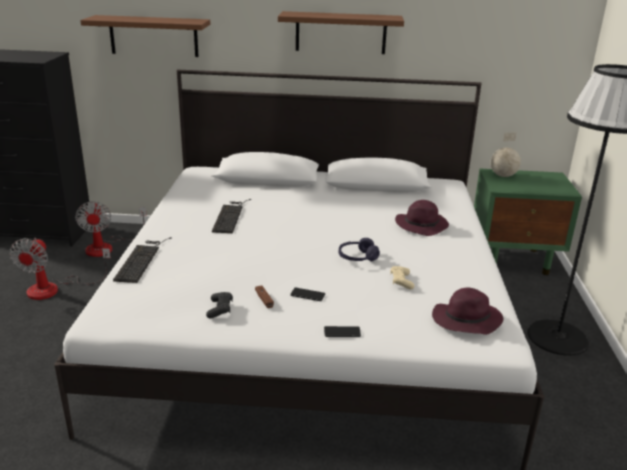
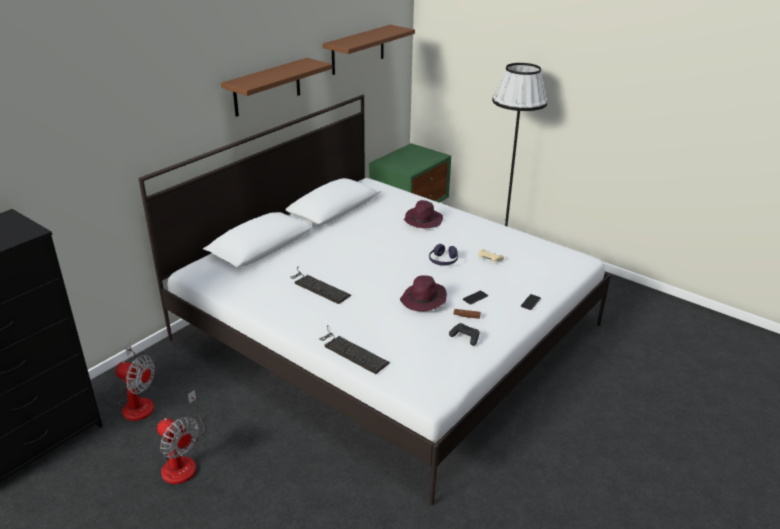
camera: 55 degrees left, 5 degrees up
(153, 36) = (104, 151): brown shelf -> brown shelf (358, 50)
(465, 321) = (551, 259): purple hat -> purple hat (423, 300)
(503, 176) = (392, 161): globe -> none

